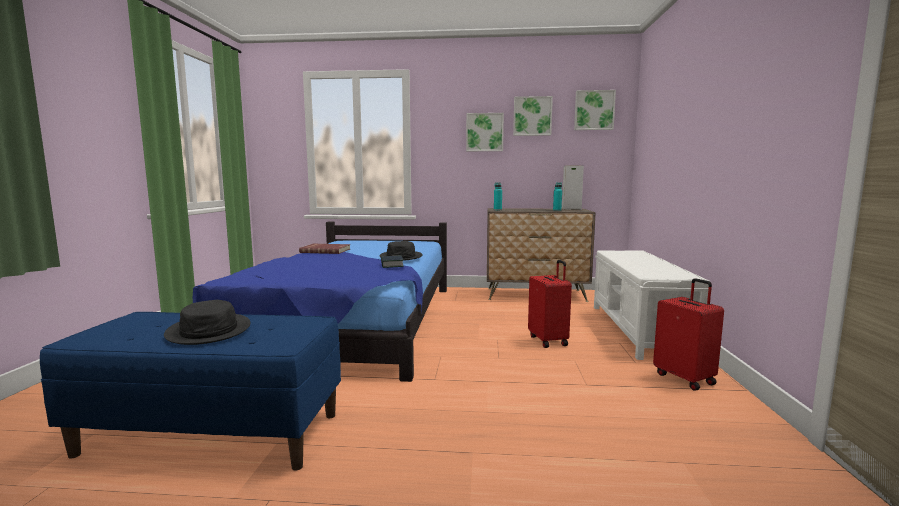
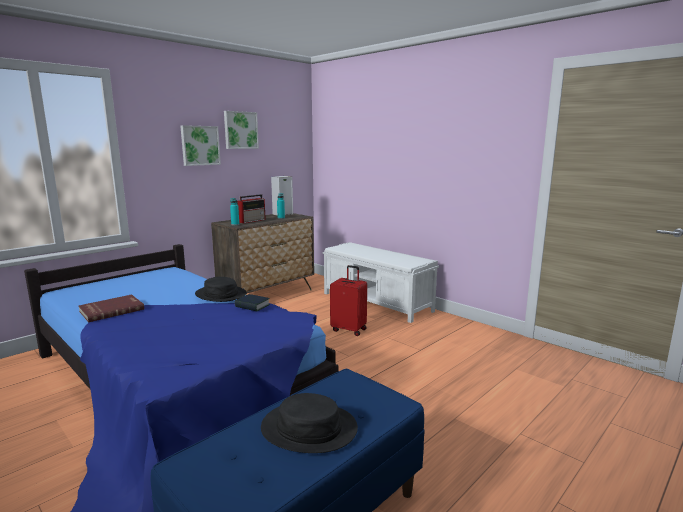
camera: 50 degrees left, 5 degrees up
(523, 209) = (252, 220): none -> radio
(594, 110) = (285, 126): picture -> none
(685, 378) = (446, 325): red suitcase -> none

